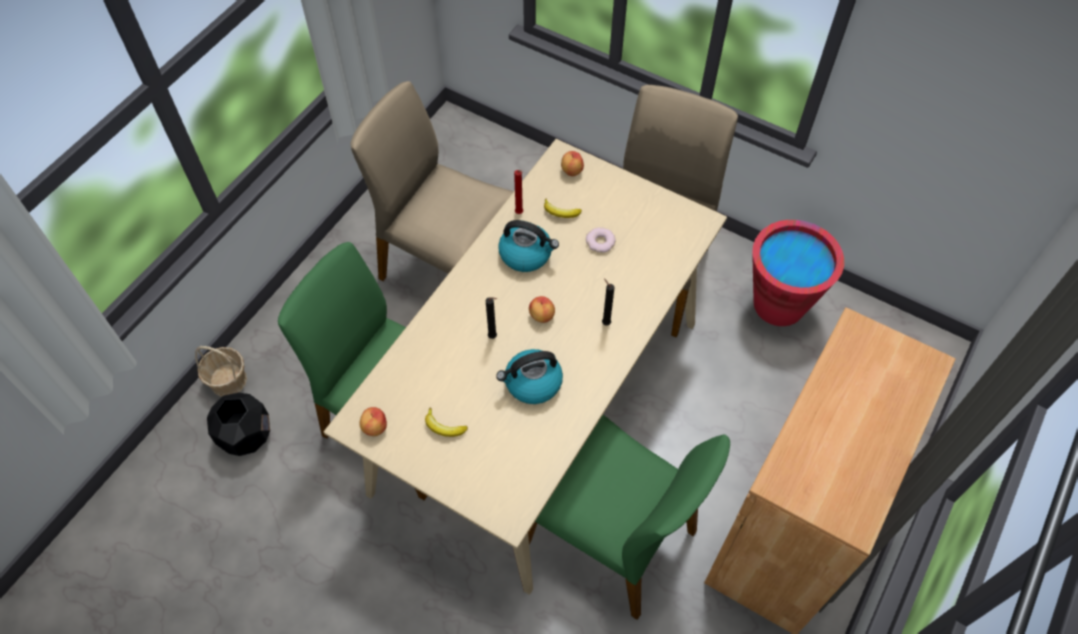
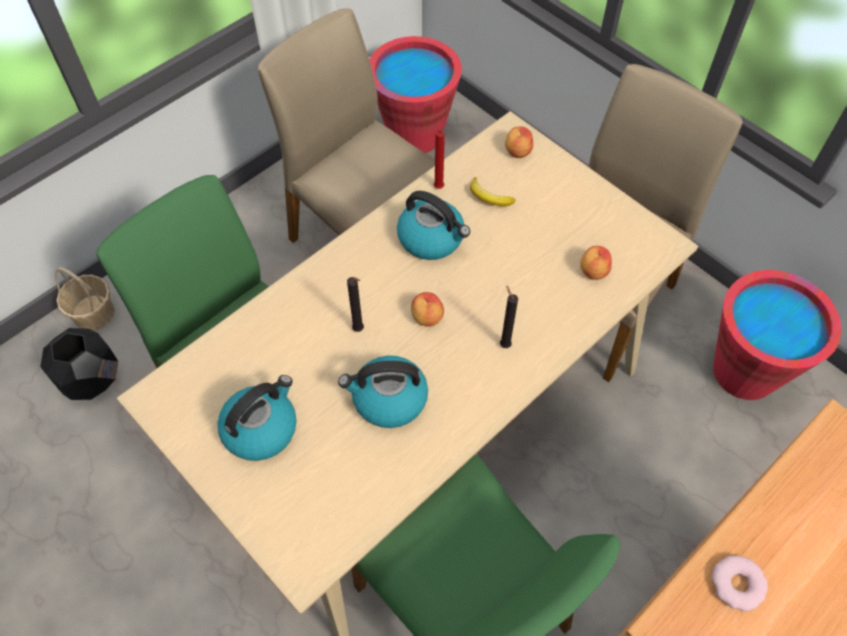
camera: 15 degrees right, 0 degrees up
(374, 427) = (178, 407): apple -> apple (593, 271)
(444, 427) = (261, 428): banana -> kettle
(459, 165) = (415, 135): none -> red bucket
(600, 242) = (527, 243): donut -> donut (737, 584)

